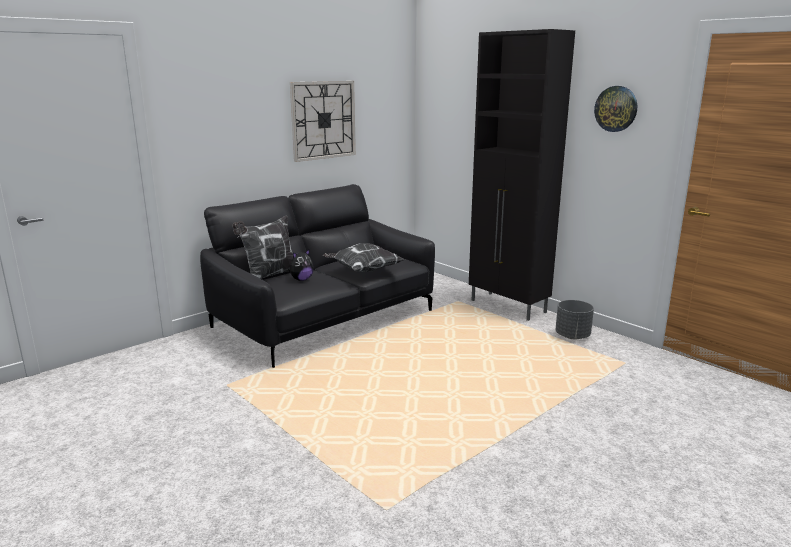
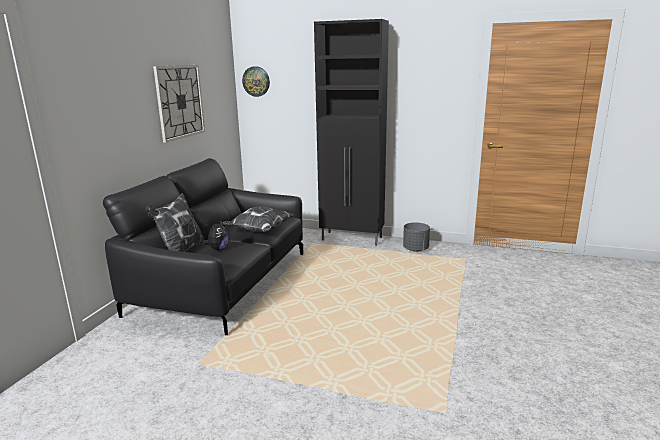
camera: 30 degrees left, 0 degrees up
(616, 109) = (425, 78): wall clock -> wall clock (256, 81)

